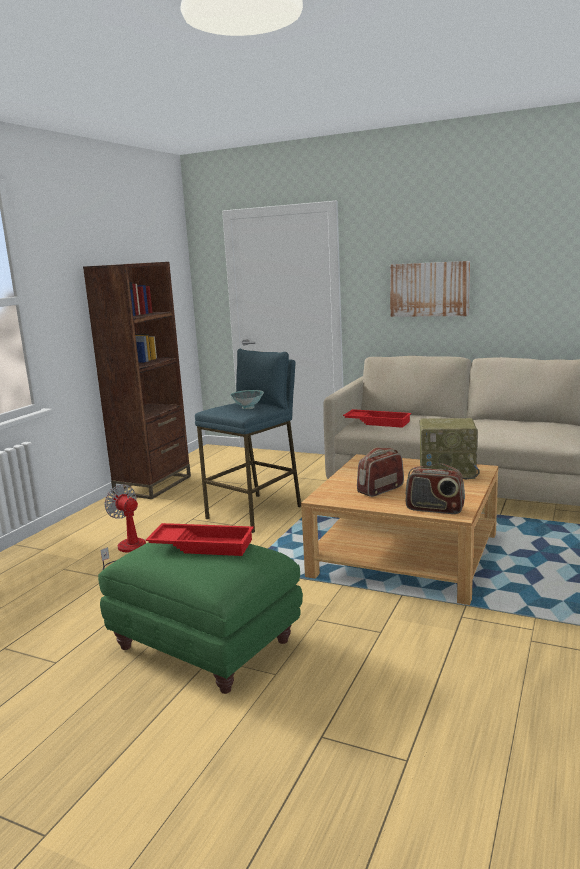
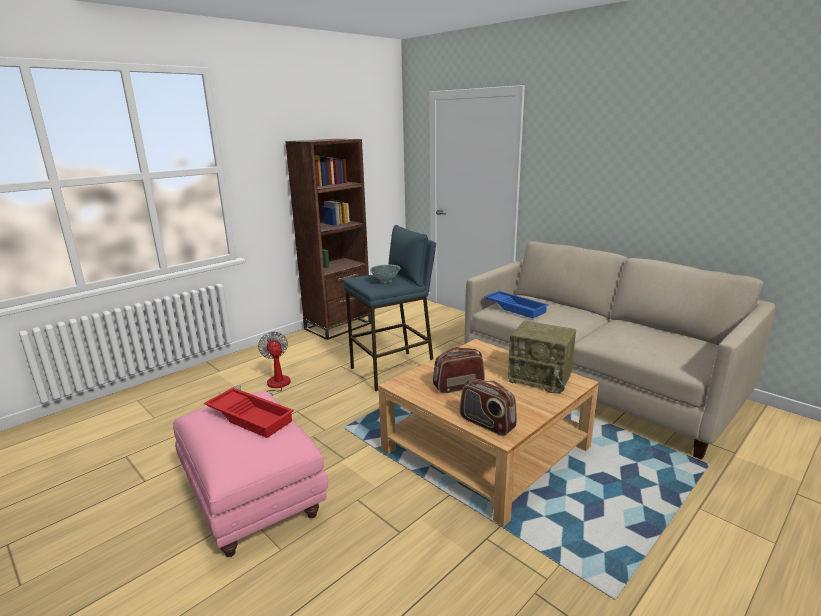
camera: 20 degrees right, 5 degrees up
(207, 646) = (254, 500): green ottoman -> pink ottoman
(378, 422) = (516, 308): red tray -> blue tray
(429, 289) = (600, 180): picture -> none

